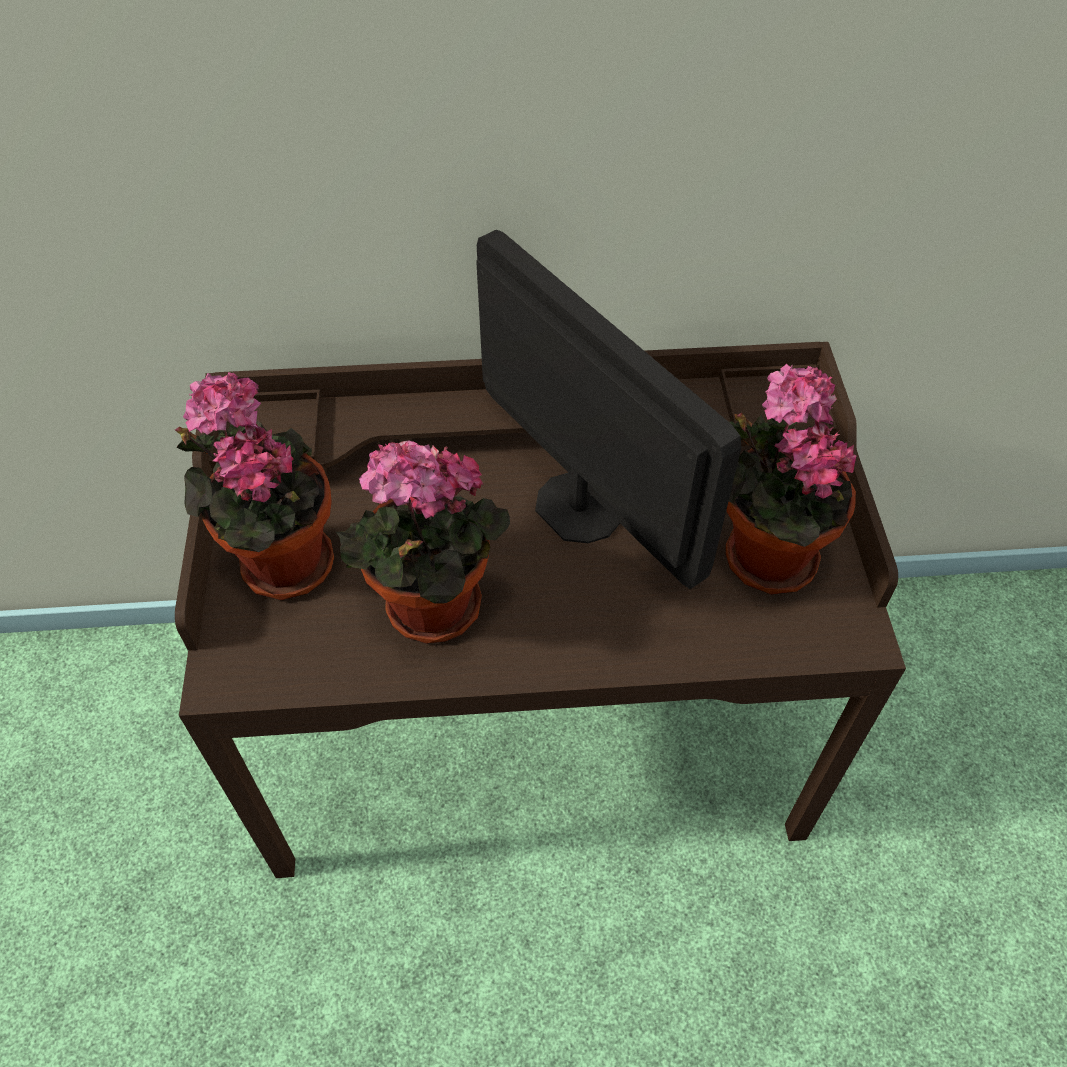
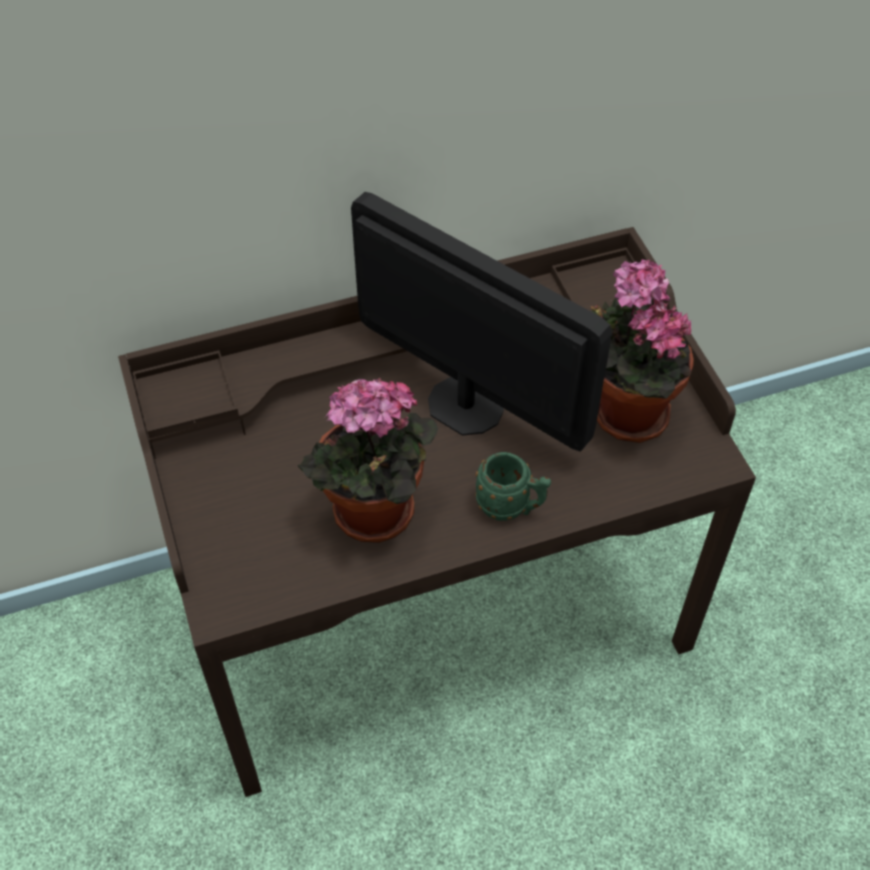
camera: 15 degrees left, 0 degrees up
(280, 559) = (230, 502): potted plant -> none
(593, 637) = (511, 507): none -> green mug

